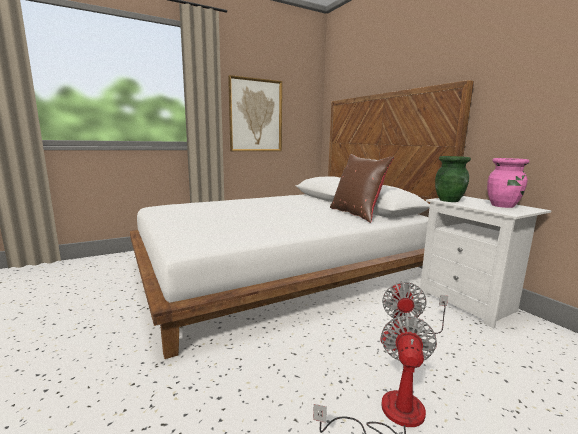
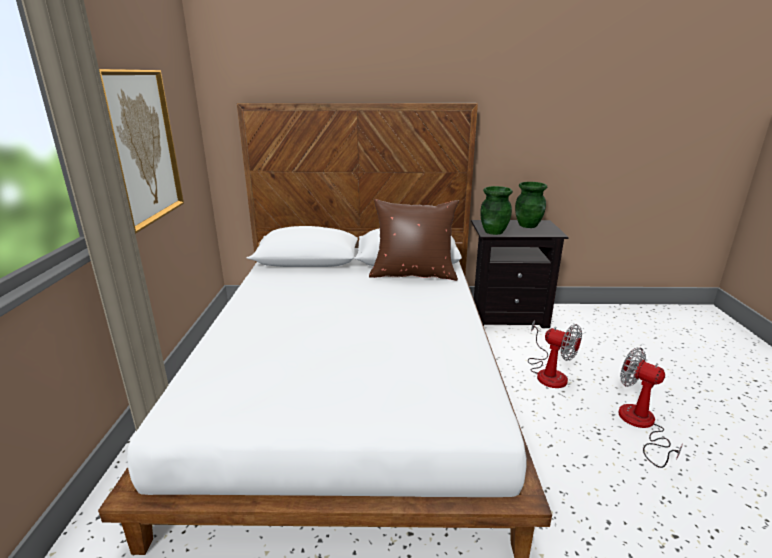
camera: 60 degrees left, 10 degrees up
(469, 302) = (507, 316): white nightstand -> black nightstand
(503, 206) = (528, 225): pink vase -> green vase

